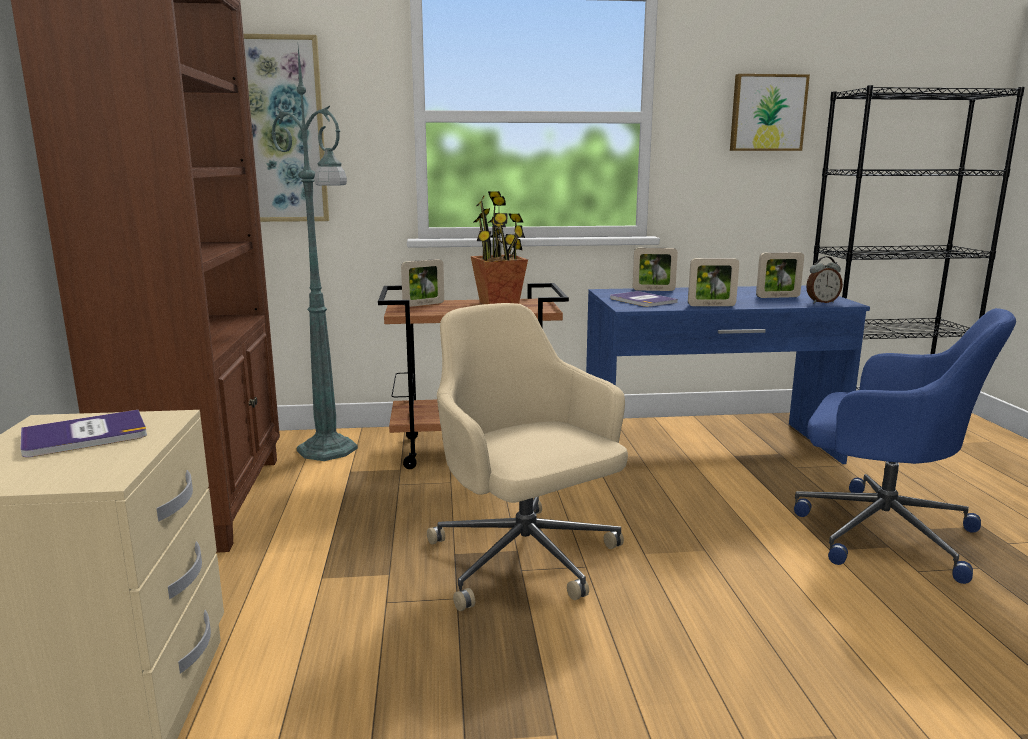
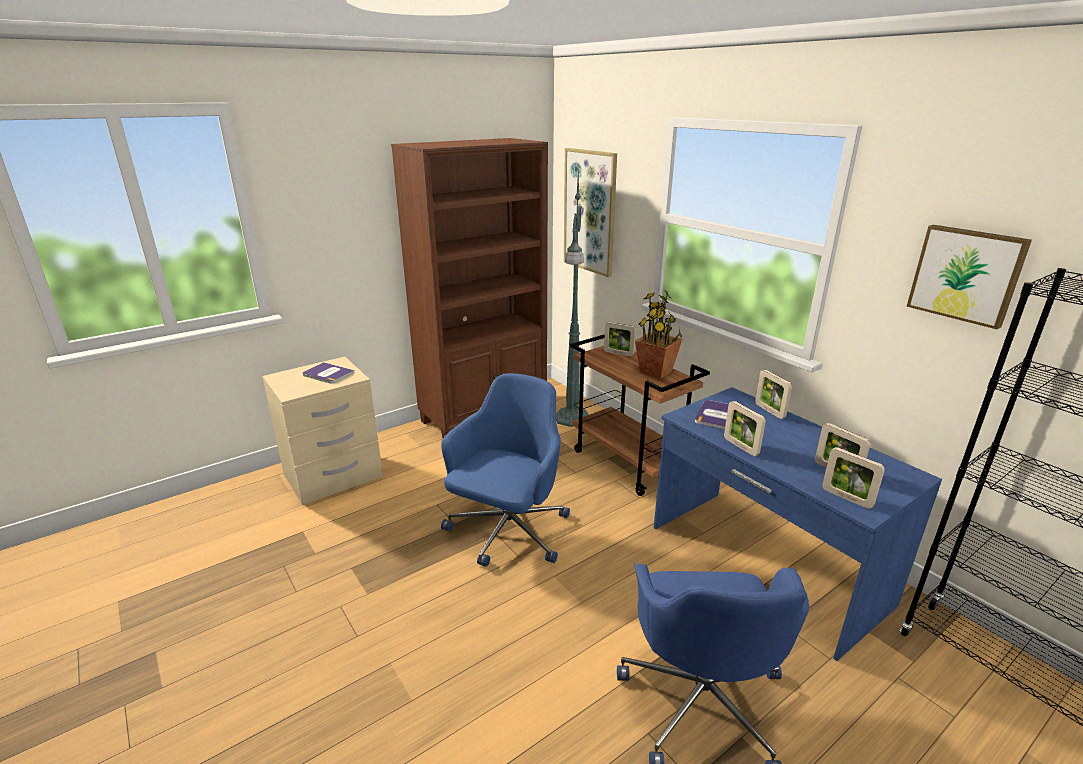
camera: 60 degrees right, 10 degrees up
(525, 560) = (507, 532): beige office chair -> blue office chair
(821, 302) = (846, 498): alarm clock -> picture frame

